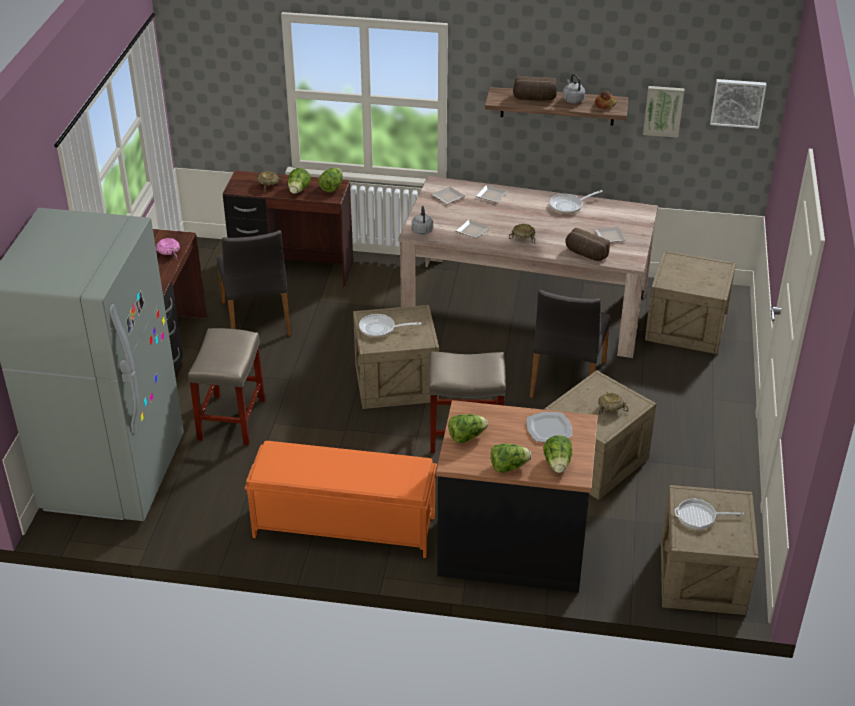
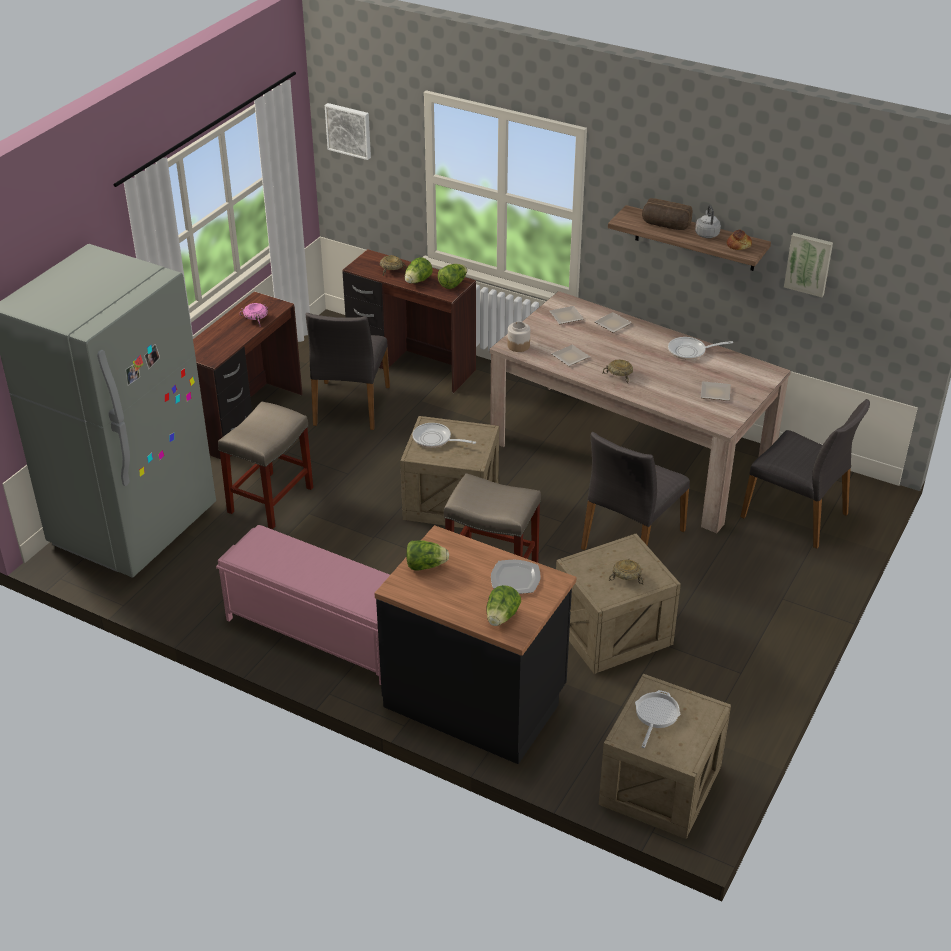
camera: 20 degrees right, 0 degrees up
(343, 526) = (318, 632): orange bench -> pink bench
(422, 230) = (518, 345): grey kettle -> jar
(508, 467) = (449, 607): lettuce -> none
(585, 254) = (677, 406): bread -> none
(686, 328) = (796, 515): crate -> grey chair
(699, 516) = (655, 715): frying pan -> frying pan turned 90 degrees clockwise
(737, 102) = (892, 269): picture -> picture (349, 130)

